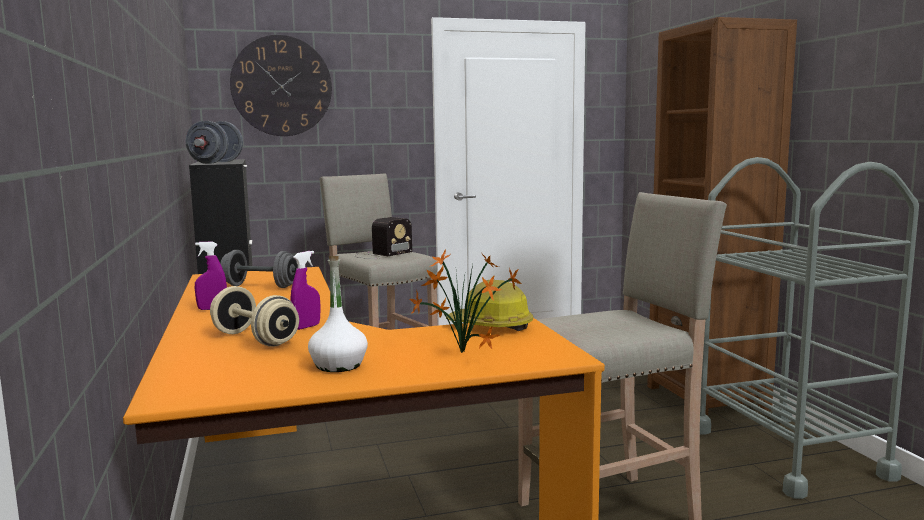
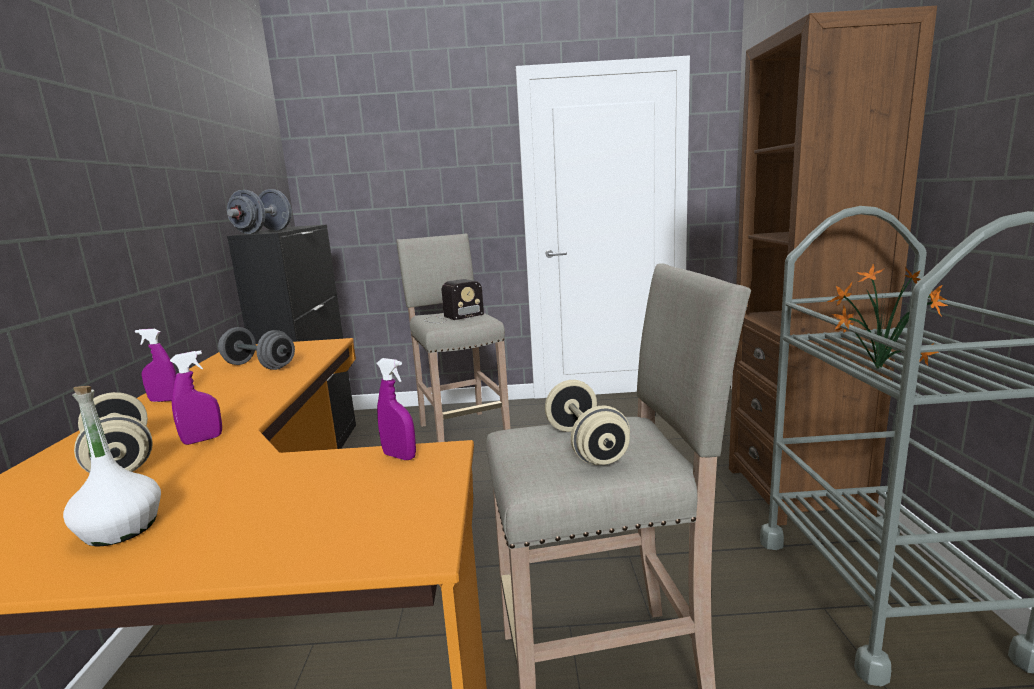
camera: 15 degrees right, 5 degrees up
(281, 86) = (368, 150): wall clock -> none
(461, 353) = (295, 516): potted plant -> potted plant (875, 368)
(491, 326) = (399, 456): hard hat -> purple spray bottle
(605, 324) = (585, 445): none -> beige dumbbell

